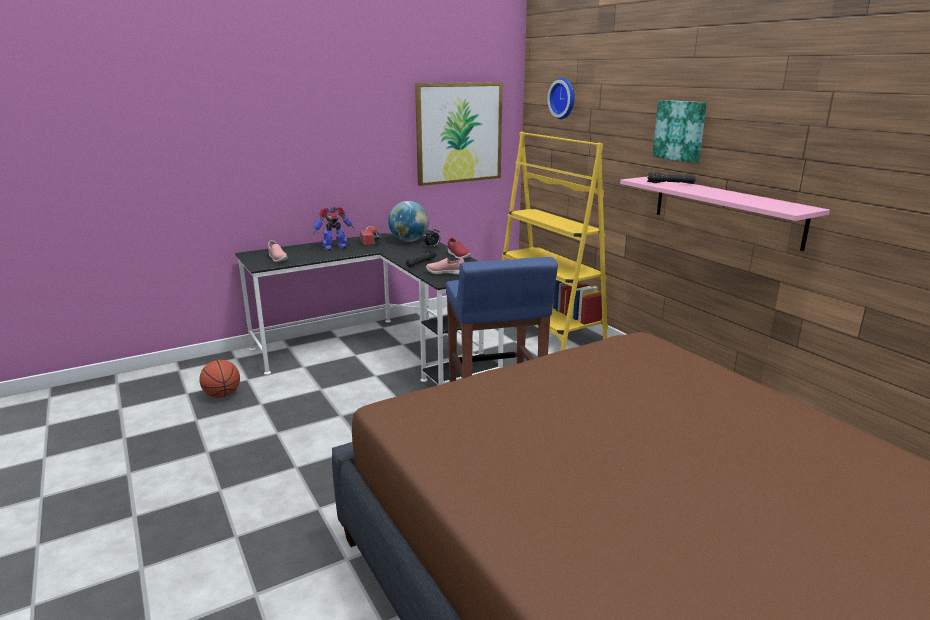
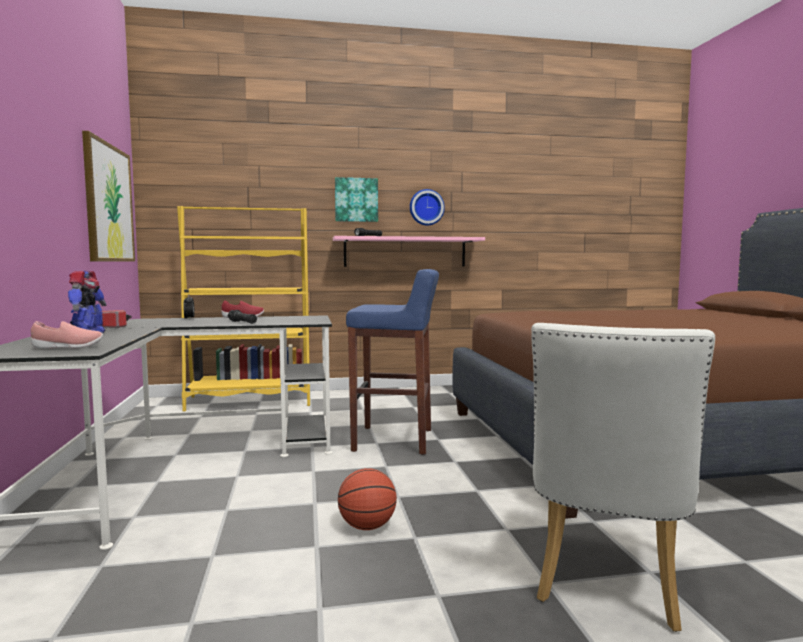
camera: 70 degrees left, 15 degrees down
(222, 395) = (127, 593): basketball -> basketball (367, 527)
(236, 567) = (606, 583): none -> white chair
(409, 241) = (144, 321): globe -> none
(445, 273) = (292, 321): pink shoe -> none
(564, 98) = (208, 178): wall clock -> wall clock (426, 207)

